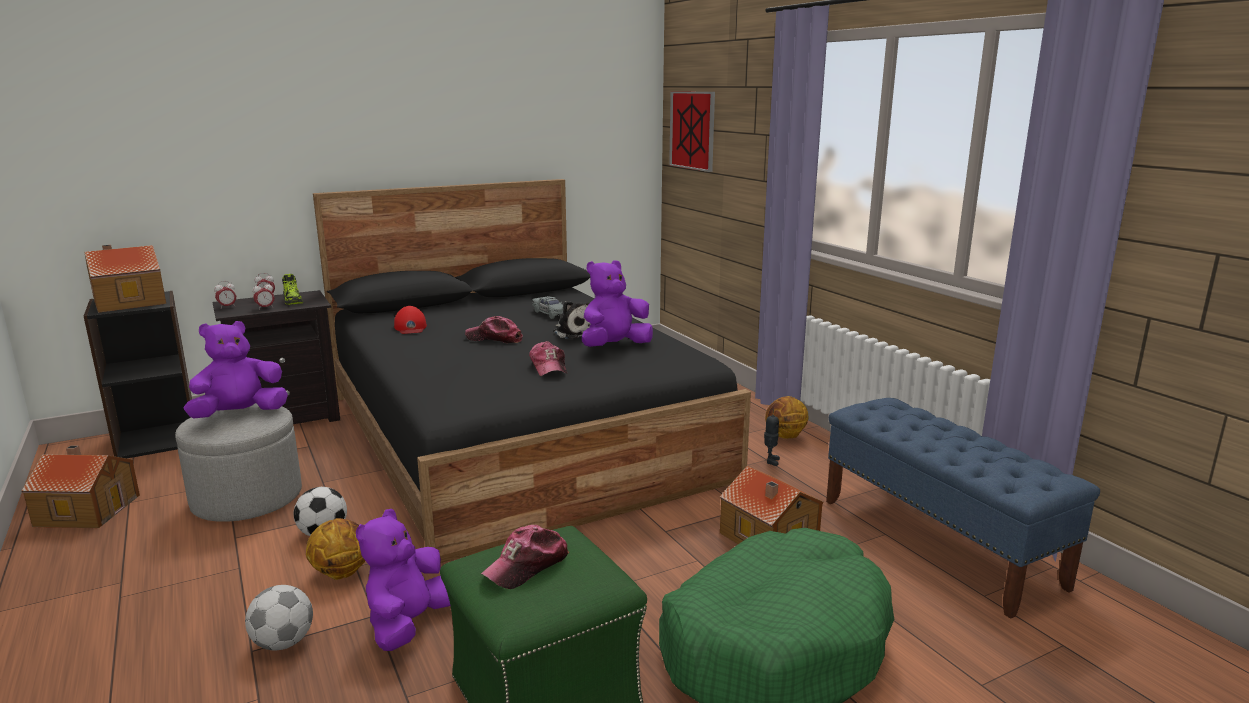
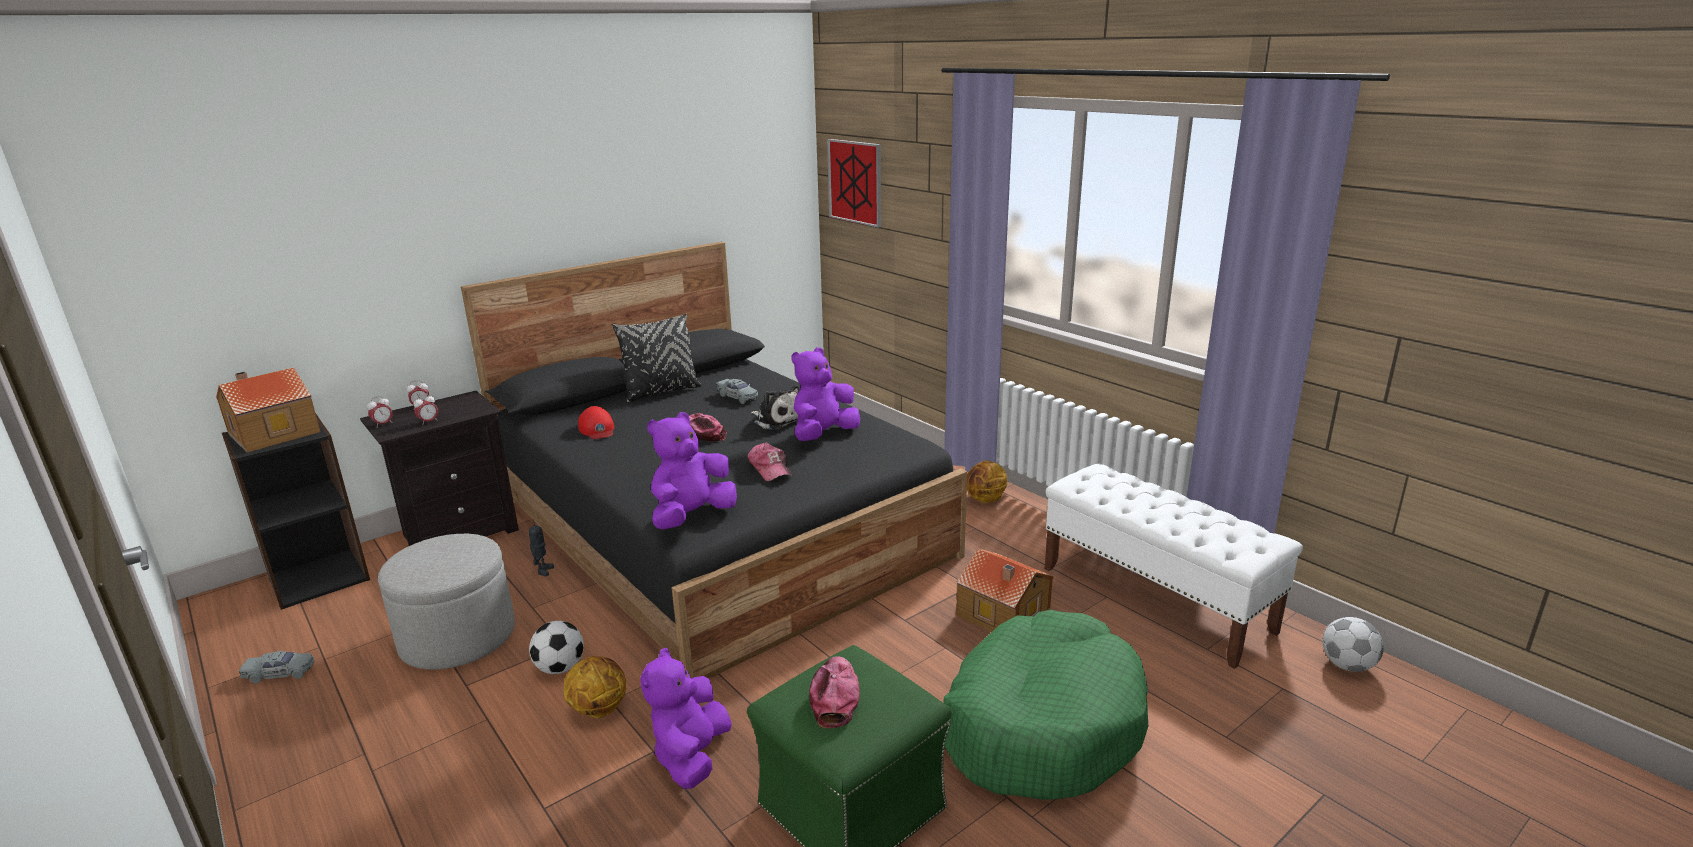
camera: 10 degrees left, 5 degrees up
(87, 509) = (280, 674): toy house -> grey toy car
(239, 414) = (443, 552): purple plush toy -> purple plush toy (692, 516)
(284, 643) = (573, 794): football -> football (1347, 665)
(293, 301) = (455, 409): shoe -> none
(483, 306) = (661, 392): none -> black pillow
(527, 566) = (835, 696): cap -> cap turned 150 degrees clockwise
(770, 461) = (980, 529): toy robot -> toy robot (543, 571)
(938, 542) = (1155, 599): blue bench -> white bench

